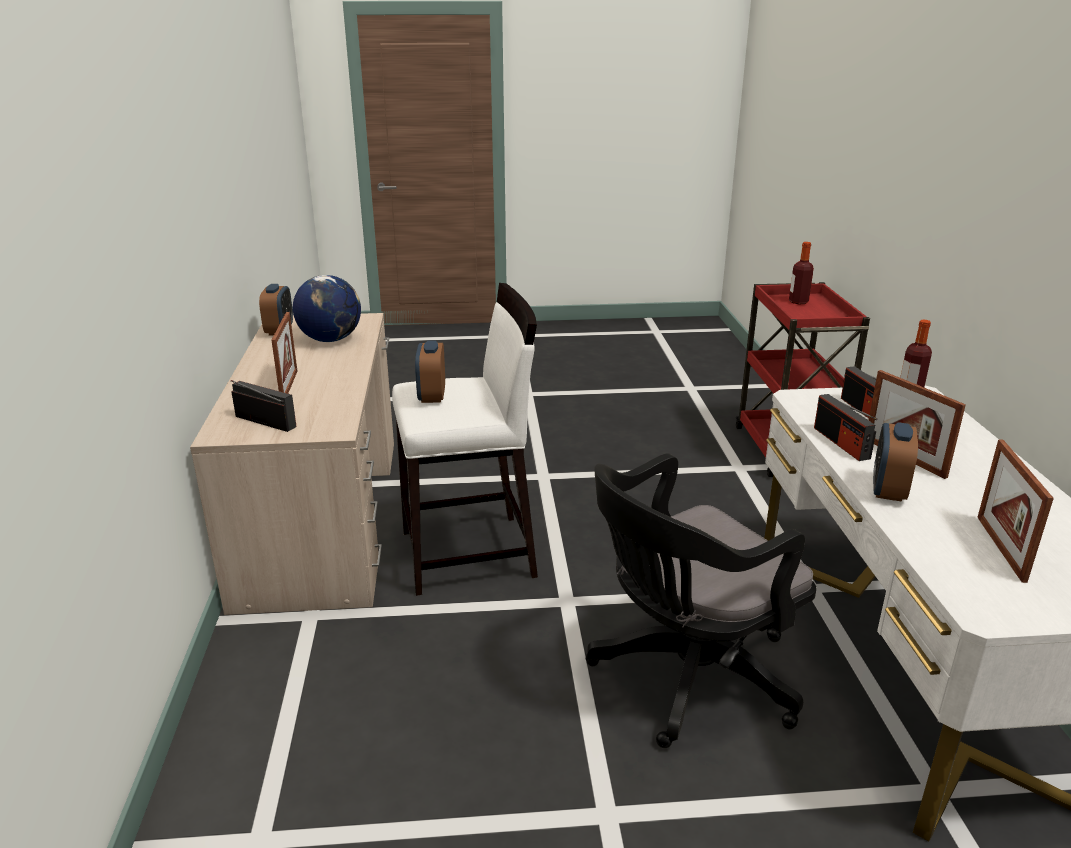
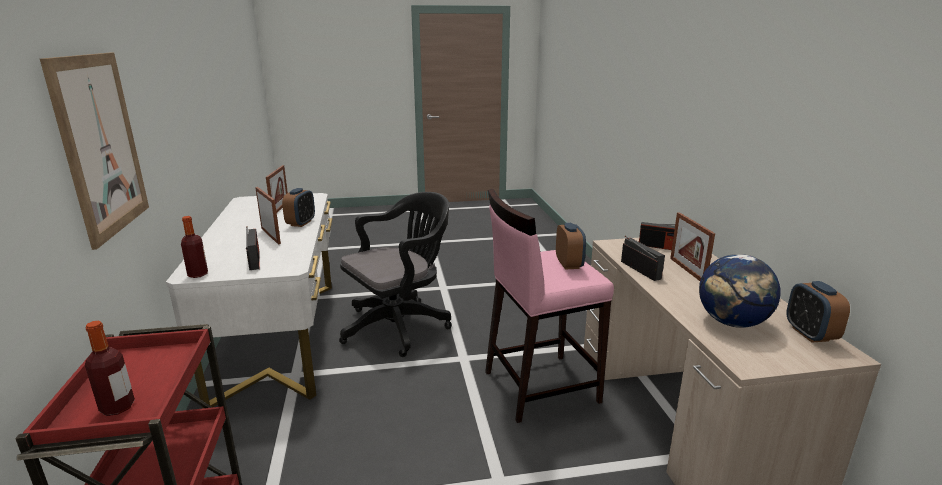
camera: 175 degrees right, 5 degrees down
(469, 554) = (539, 386): white stool -> pink stool
(841, 443) = (297, 241): radio -> radio (640, 270)
(959, 200) = (101, 145): none -> picture

